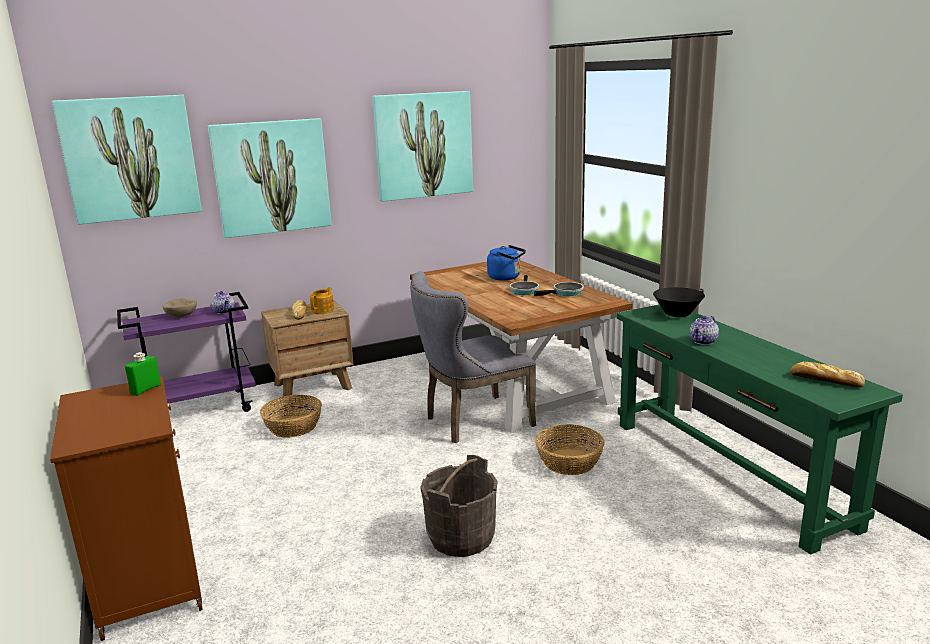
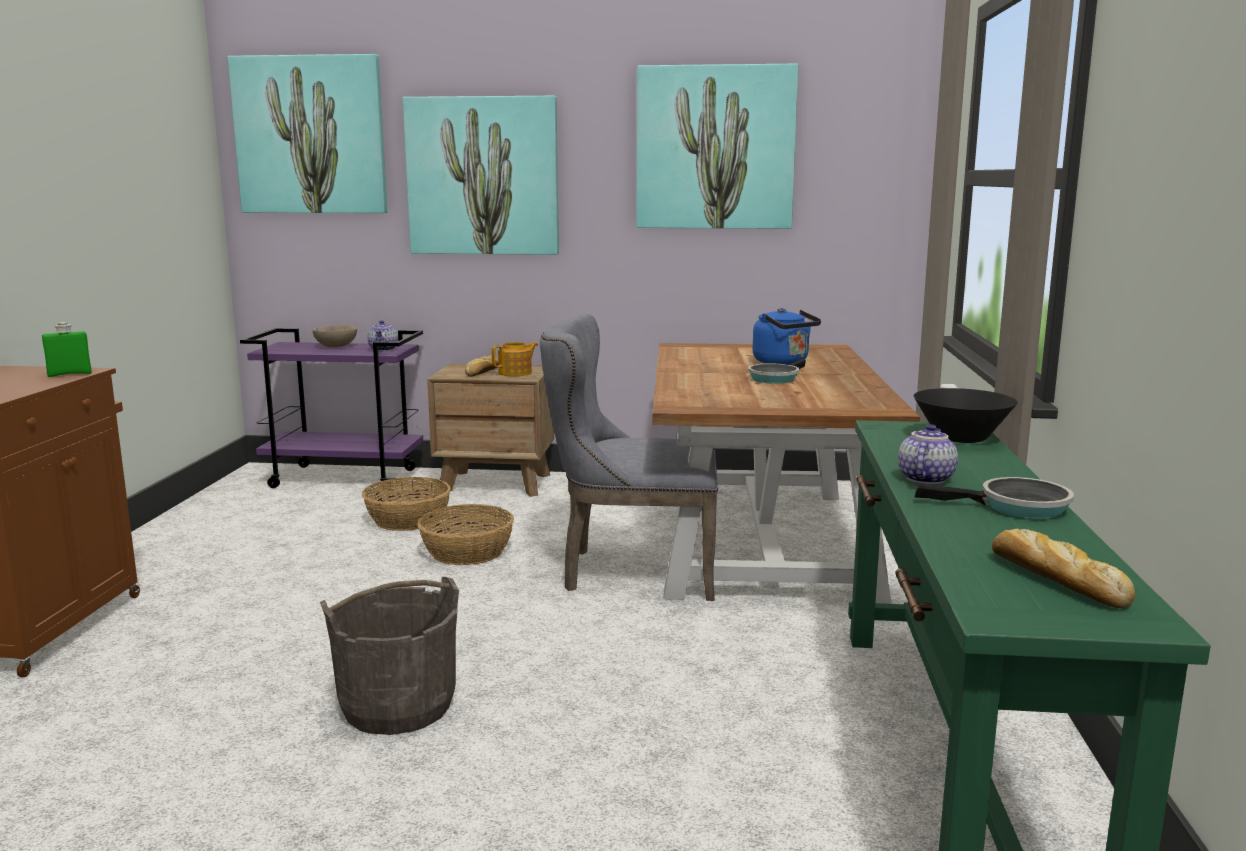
camera: 30 degrees right, 5 degrees down
(565, 293) = (833, 390): frying pan -> frying pan (1016, 507)
(569, 461) = (693, 662): basket -> basket (468, 552)
(703, 342) = (924, 478): teapot -> teapot turned 135 degrees clockwise

